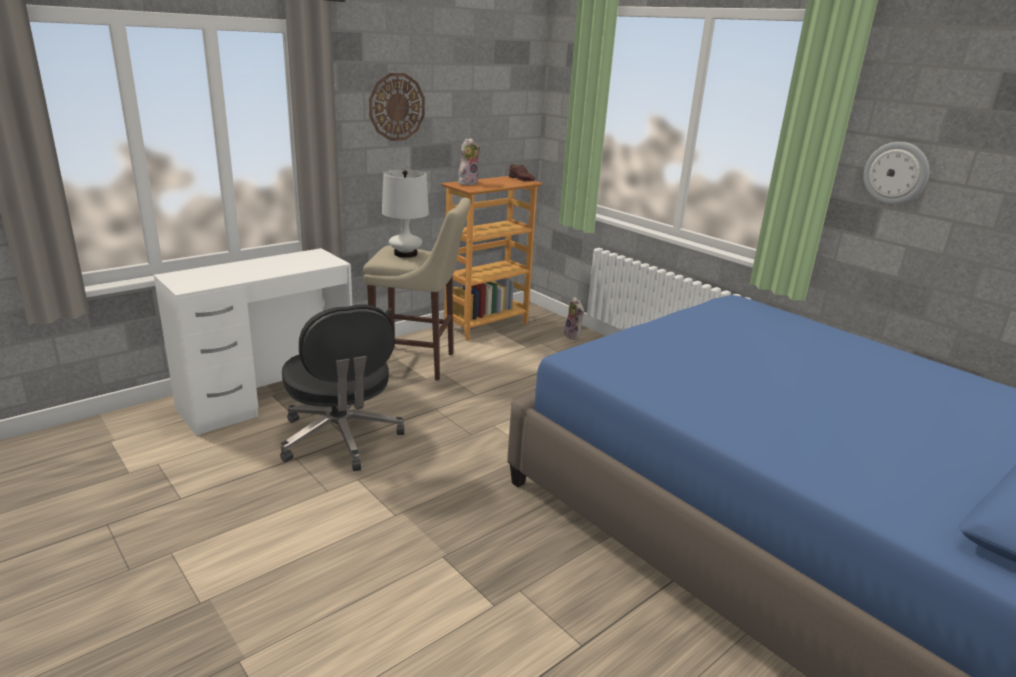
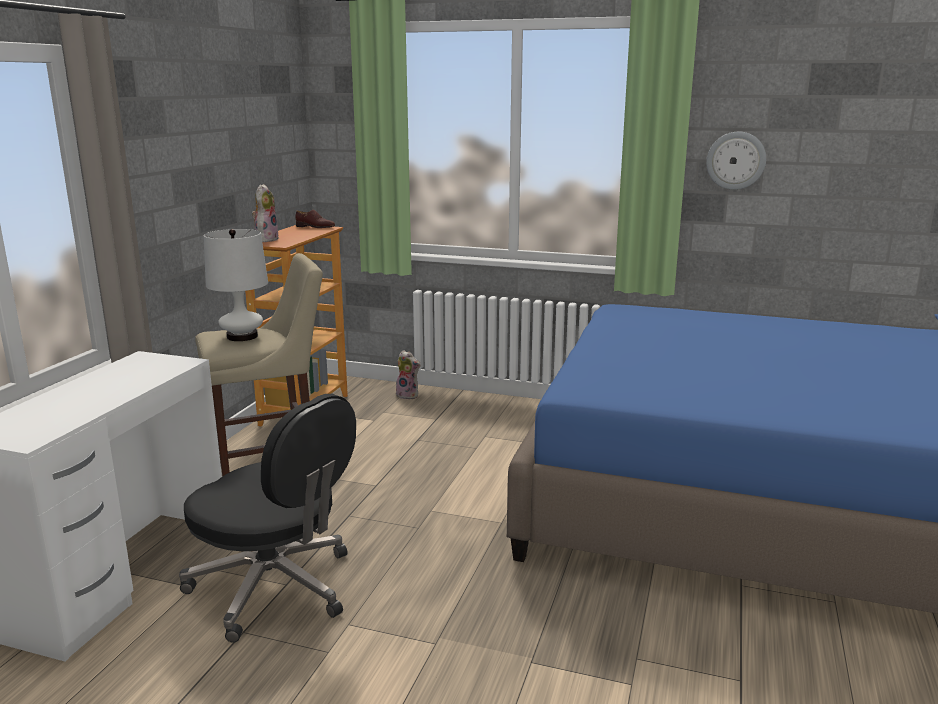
camera: 30 degrees left, 5 degrees down
(396, 107) = (179, 153): wall clock -> none

